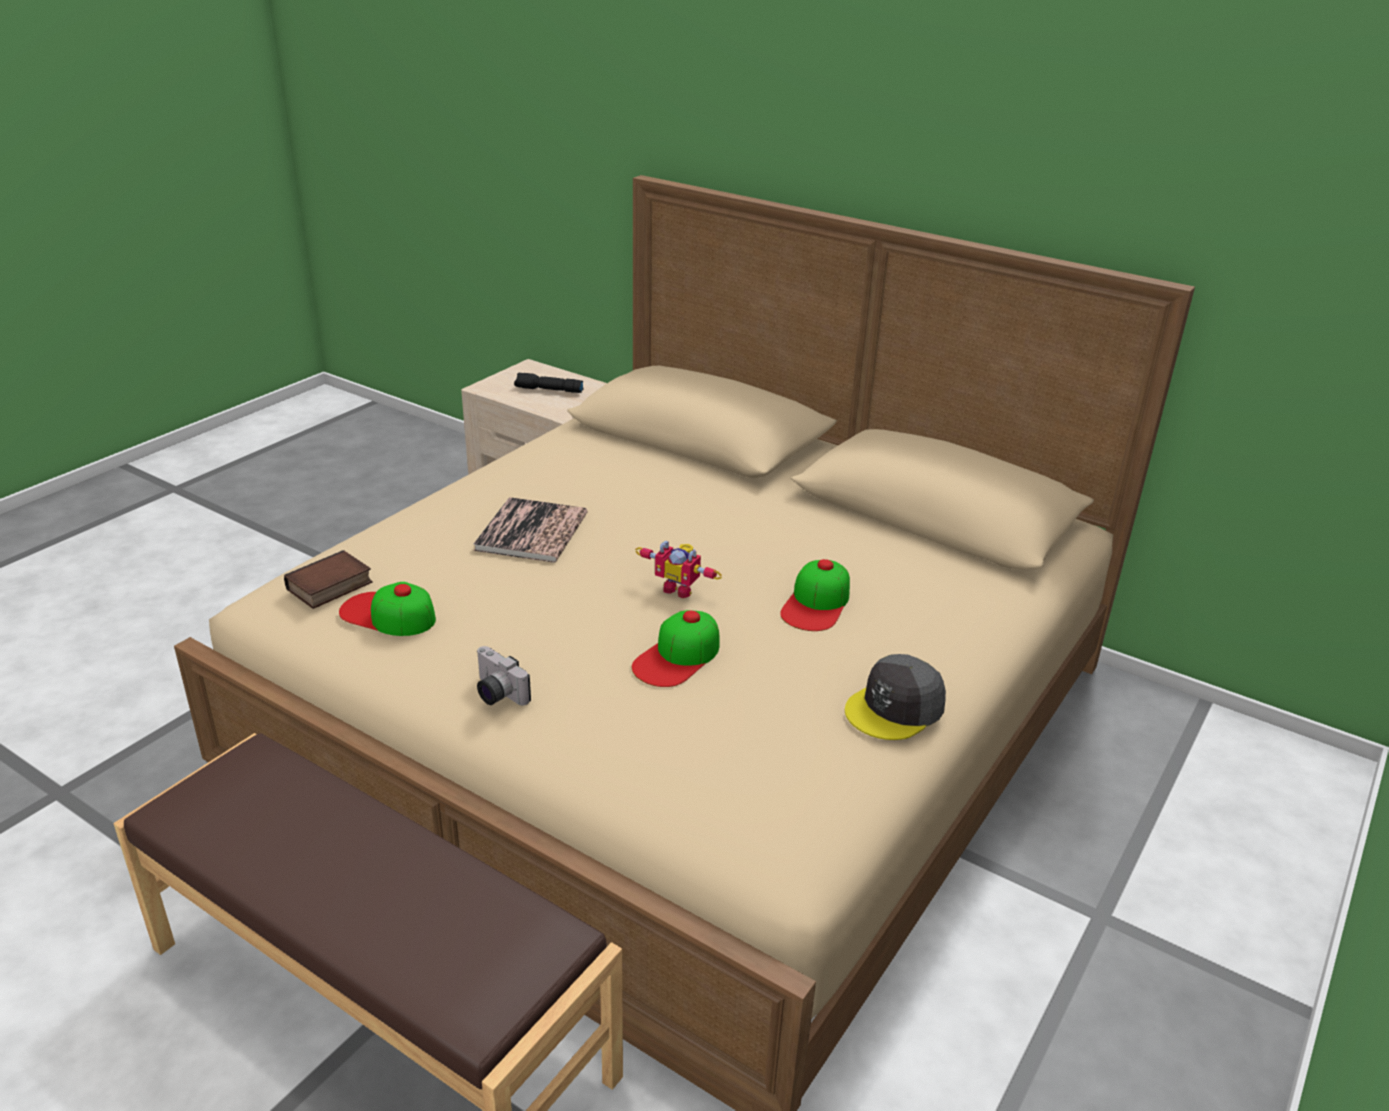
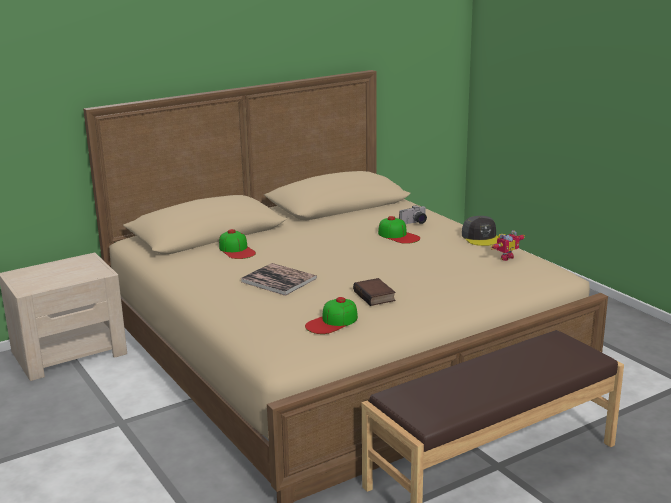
camera: 65 degrees left, 10 degrees down
(330, 587) = (289, 335): book -> book (375, 296)
(496, 693) = (422, 305): camera -> camera (414, 223)
(548, 390) = (59, 273): black flashlight -> none
(677, 656) = (420, 266): cap -> cap (237, 250)
(679, 589) = (364, 257): toy robot -> toy robot (504, 257)

